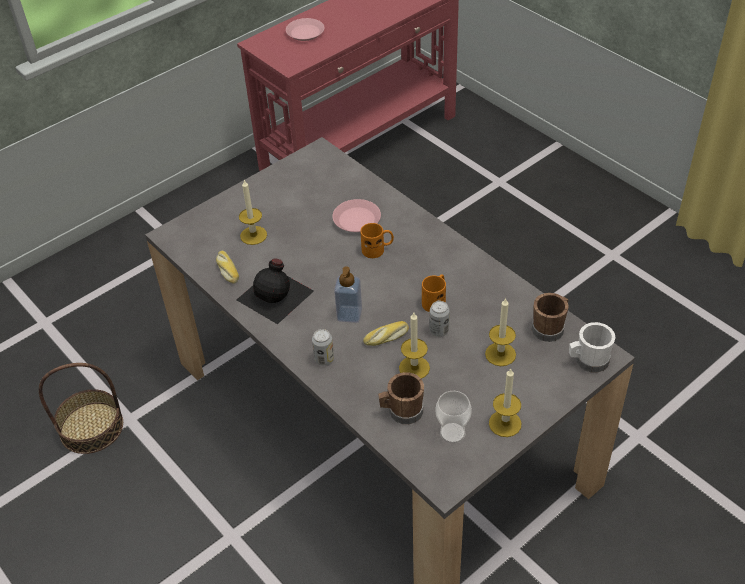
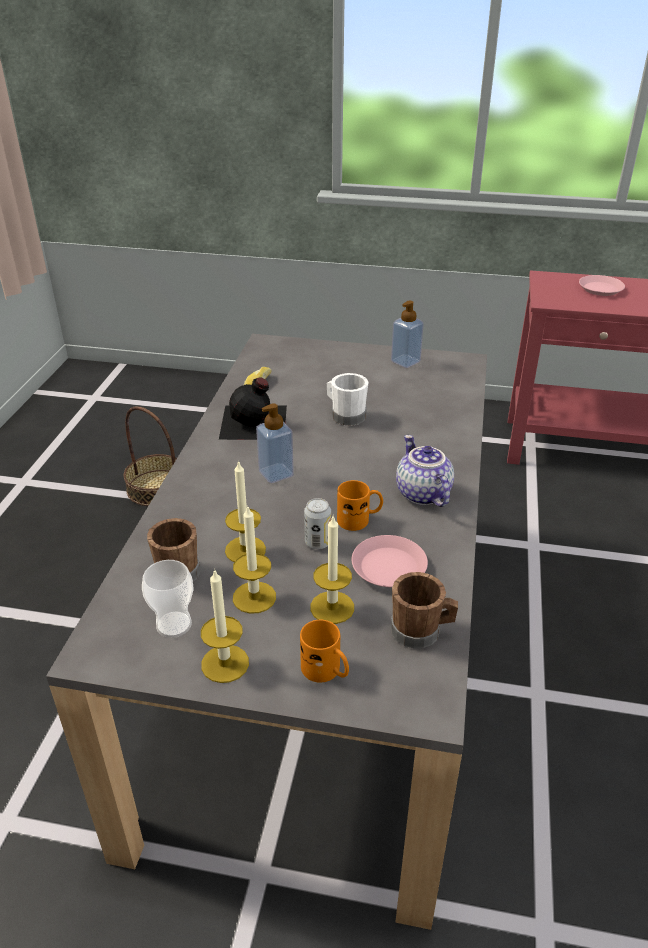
camera: 50 degrees right, 10 degrees down
(253, 235) = (314, 378): candle -> candle (254, 597)
(286, 179) = (405, 361): none -> soap dispenser
(324, 359) = (200, 486): can -> none
(357, 219) = (408, 420): pink plate -> pink plate (389, 567)
(377, 249) = (384, 450): orange mug -> orange mug (327, 671)
(386, 338) = (269, 511): bread -> none
(438, 259) = (421, 493): none -> teapot
(588, 361) = (404, 696): white mug -> white mug (345, 415)

